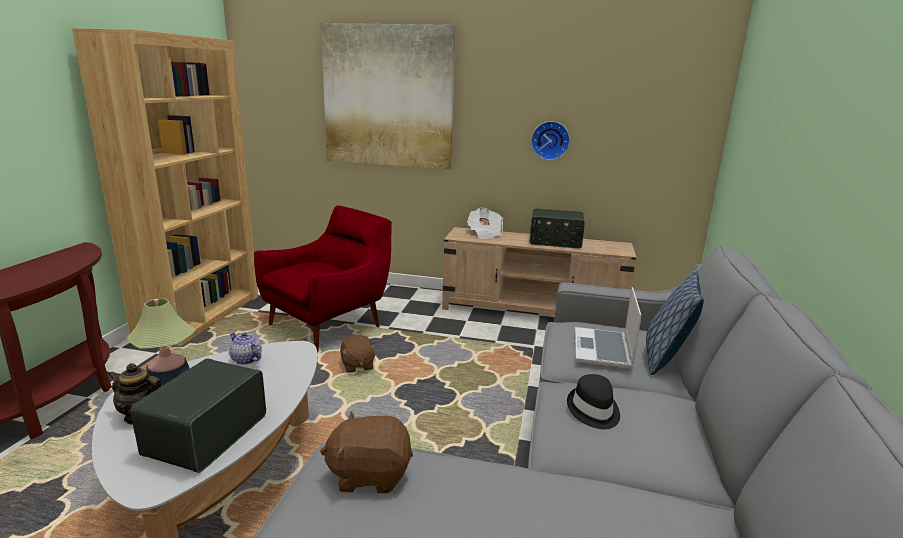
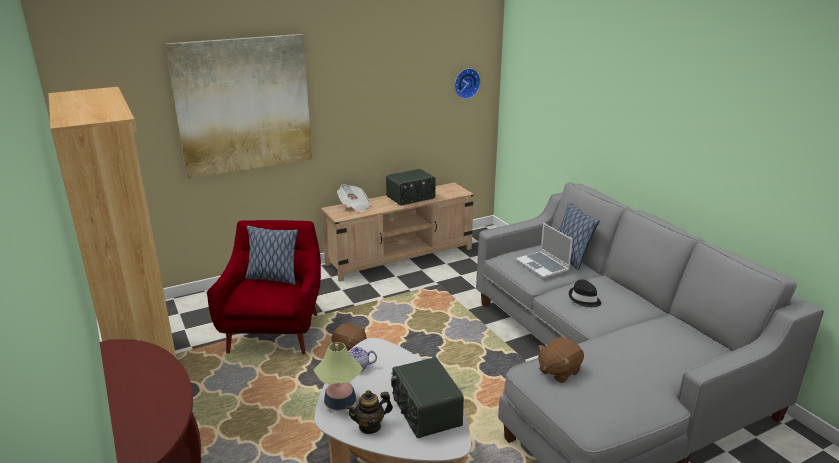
camera: 40 degrees left, 5 degrees up
(331, 266) = (272, 278): none -> pillow
(550, 140) = (388, 117): wall clock -> wall clock (466, 83)

